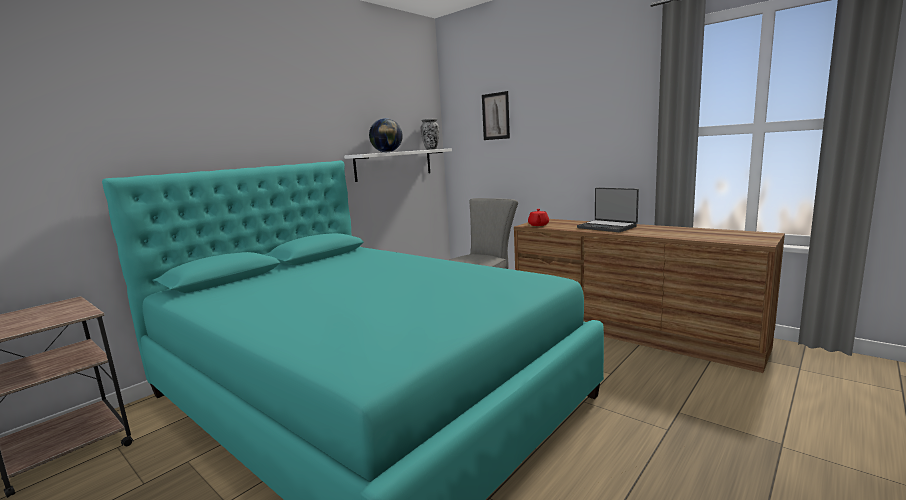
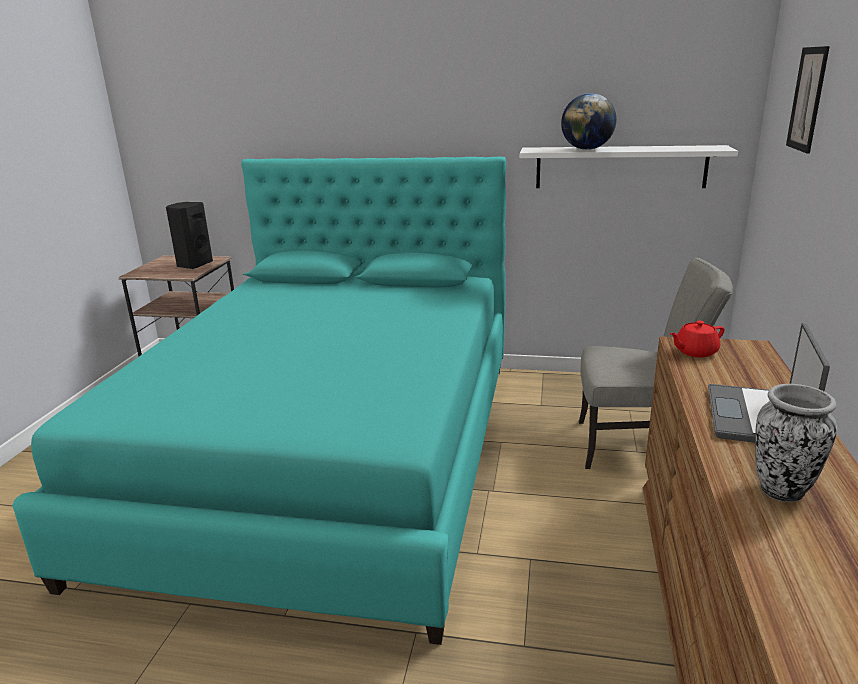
camera: 60 degrees right, 10 degrees up
(53, 311) = (193, 265): none -> black speaker
(431, 149) = (706, 146): vase -> vase (782, 491)

